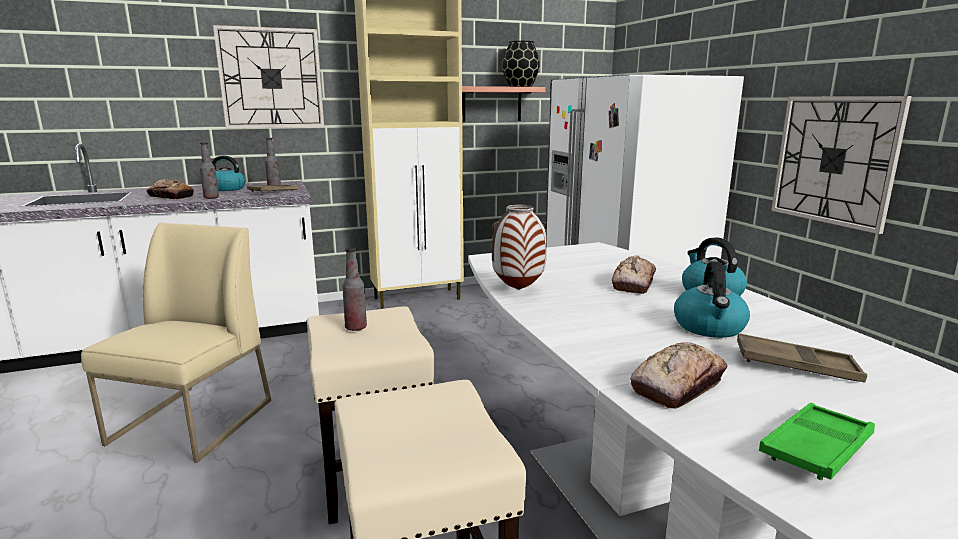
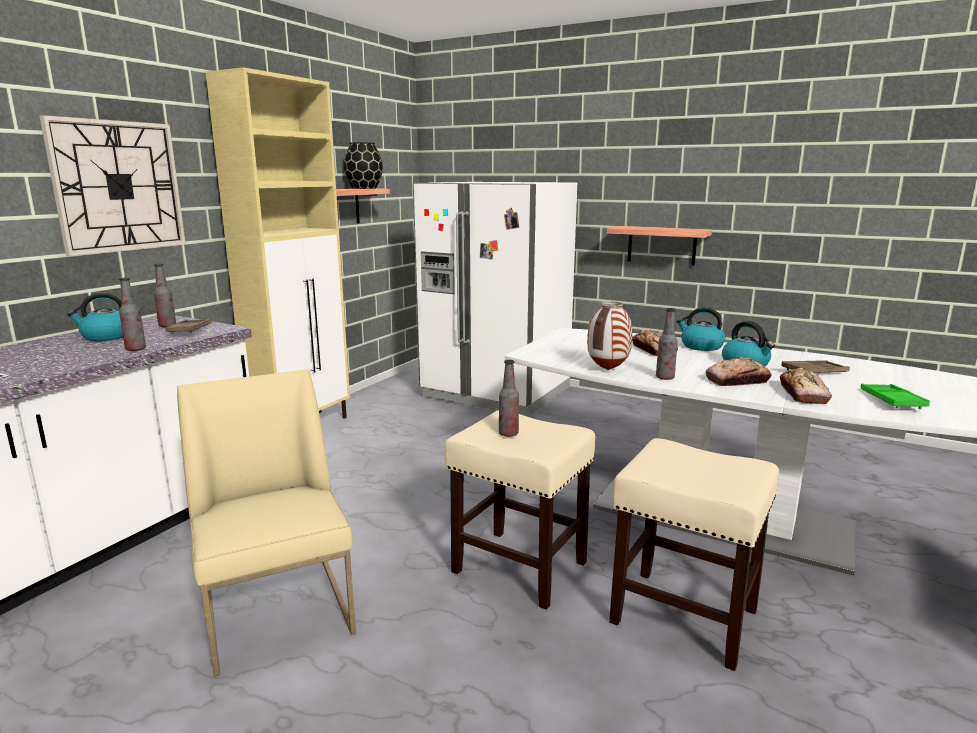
camera: 40 degrees left, 0 degrees up
(171, 196) = (66, 357): bread -> bread (737, 381)
(553, 313) = (665, 377): none -> bottle
(834, 160) = (661, 245): wall clock -> shelf

